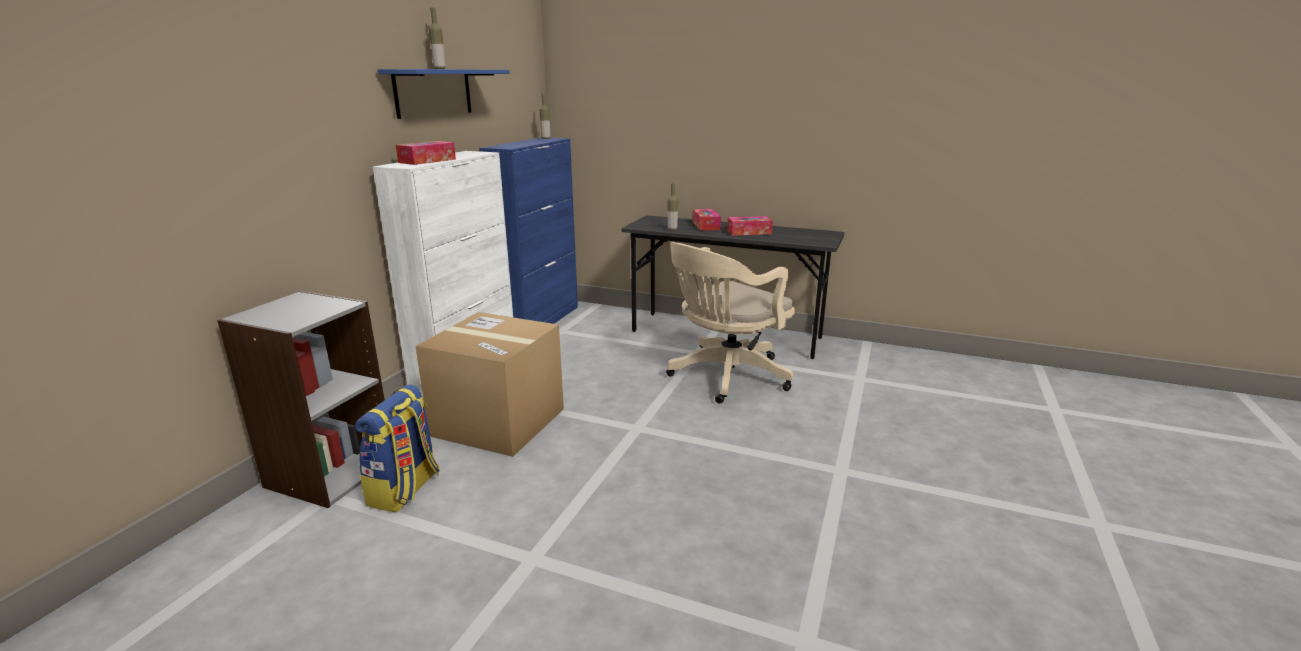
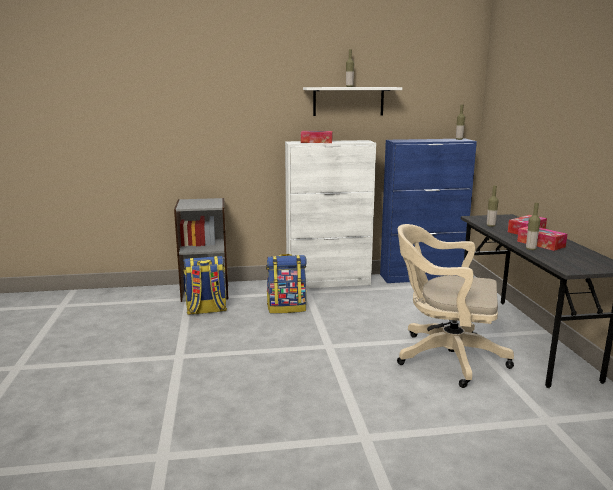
camera: 60 degrees right, 5 degrees down
(433, 92) = (348, 101): blue shelf -> white shelf
(498, 422) = (287, 308): cardboard box -> backpack
(759, 238) = (530, 249): none -> bottle

